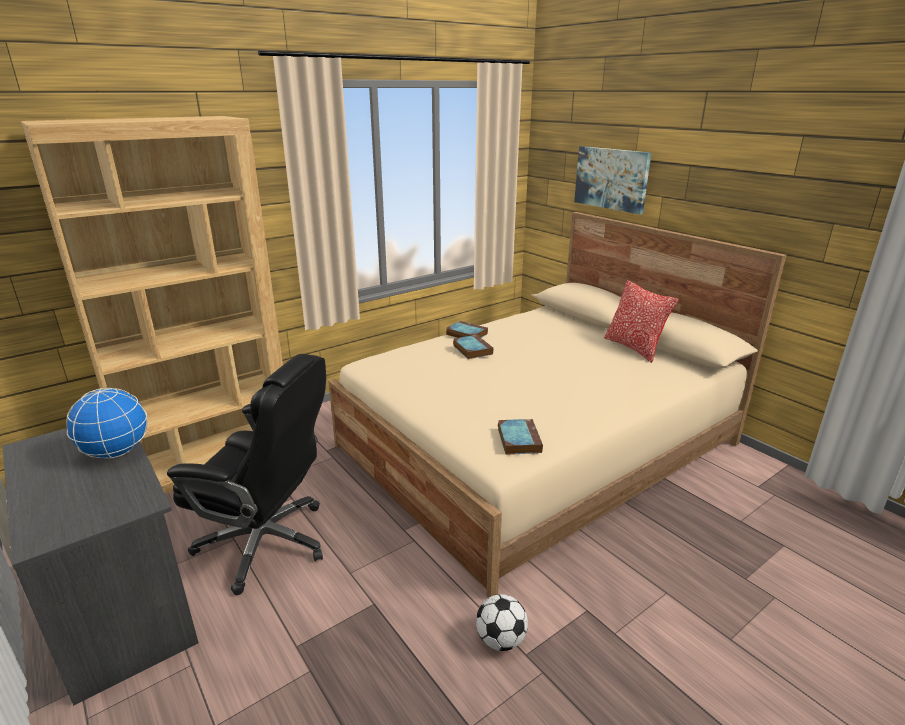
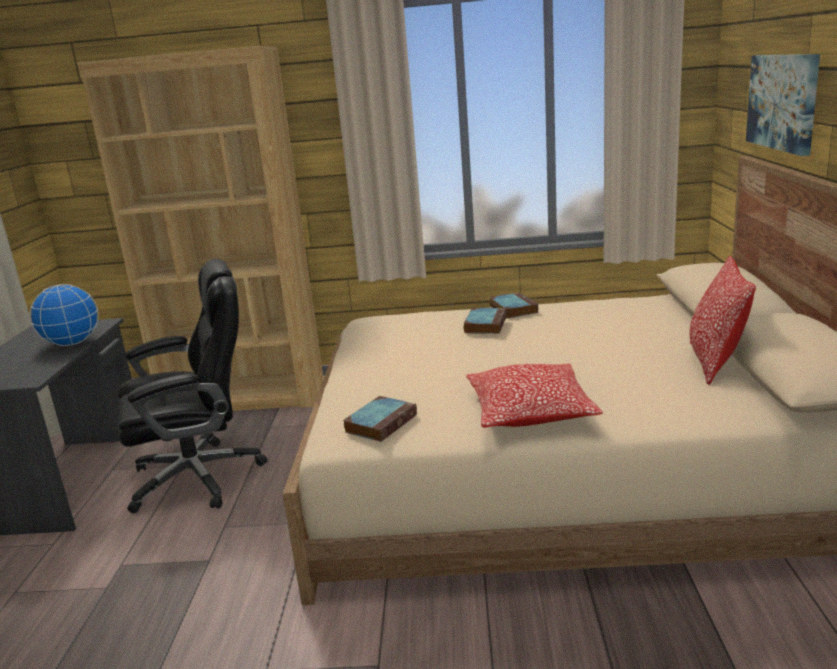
camera: 40 degrees right, 5 degrees down
(267, 542) = (200, 477): black office chair -> black office chair turned 75 degrees counterclockwise
(500, 640) = (262, 645): football -> none
(593, 405) = (530, 412): none -> pillow

